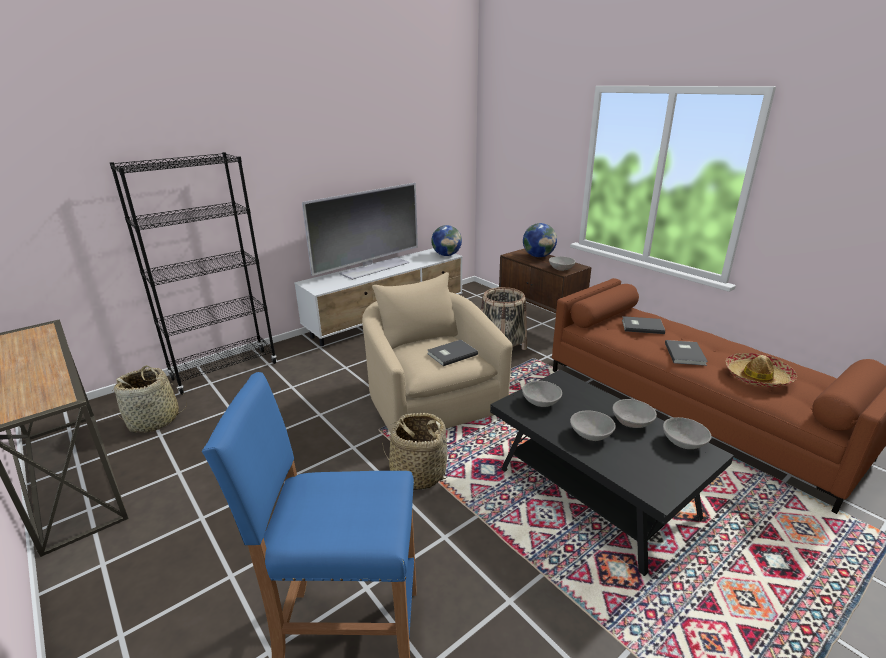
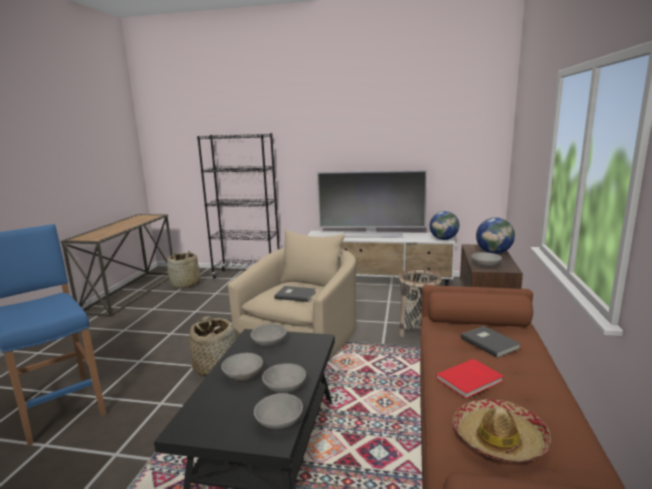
camera: 50 degrees right, 10 degrees down
(686, 354) = (471, 380): grey book -> red book

